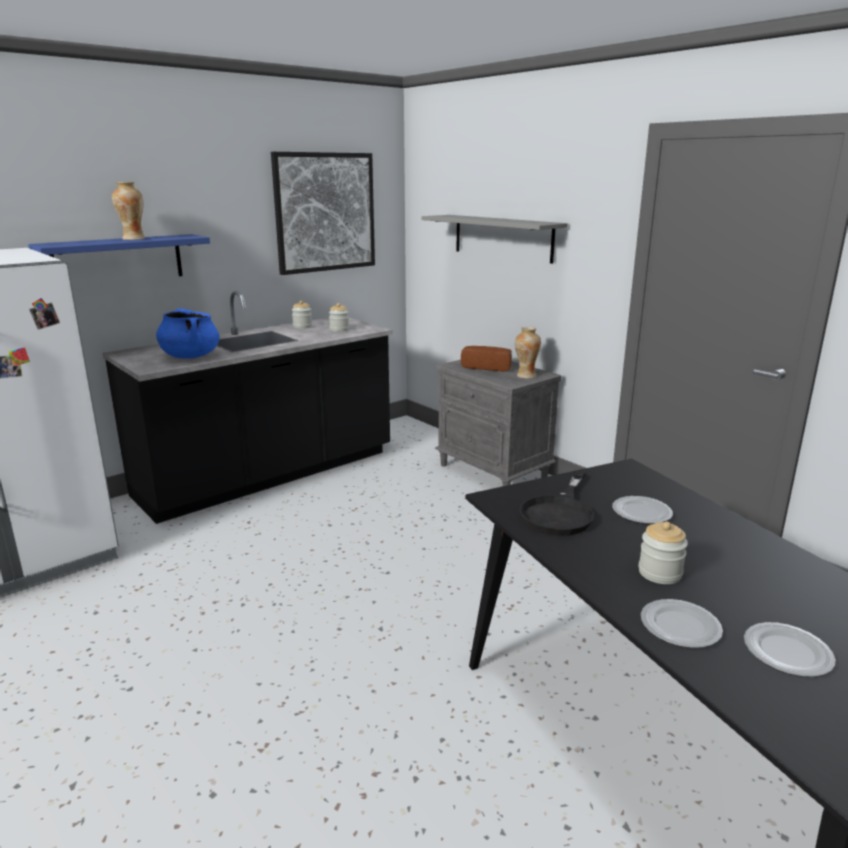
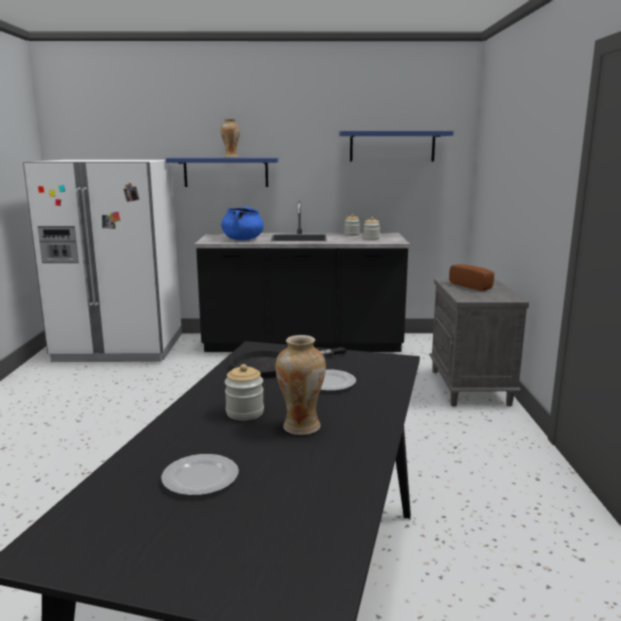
camera: 40 degrees right, 5 degrees down
(325, 212) = (392, 146): picture -> blue shelf
(502, 237) = (514, 167): grey shelf -> none
(526, 376) = (492, 296): vase -> vase (301, 427)
(679, 627) = (177, 437): plate -> none

